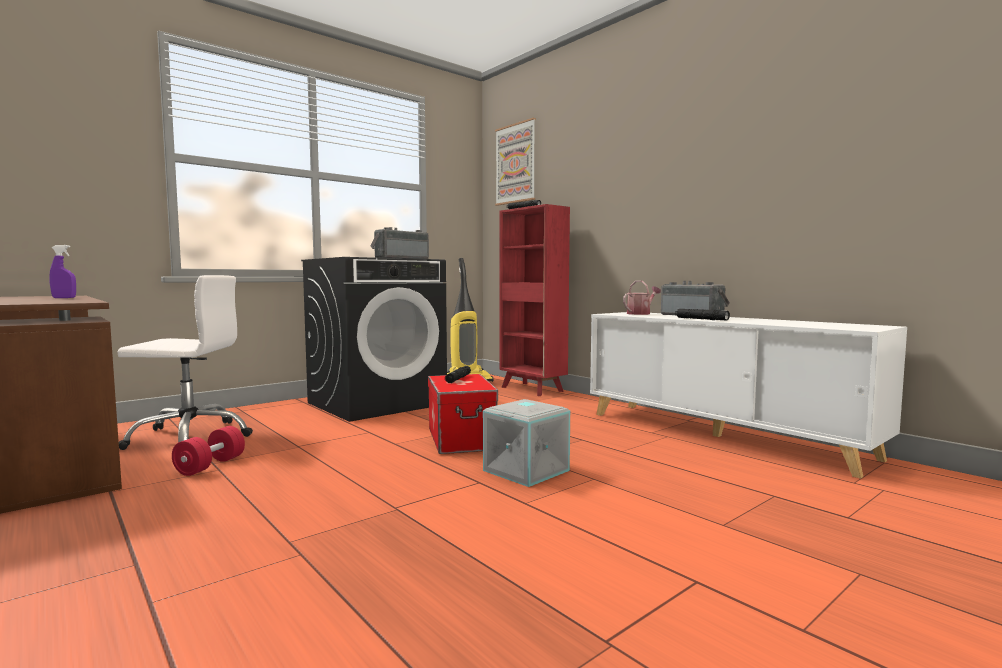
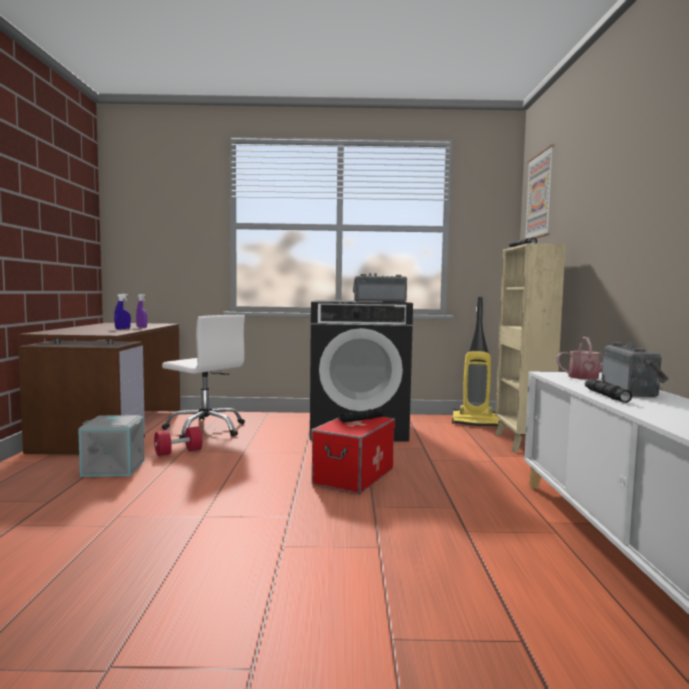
camera: 40 degrees right, 0 degrees up
(46, 299) = (122, 329): none -> blue spray bottle
(525, 470) = (342, 519): grey storage box -> grey storage box (114, 468)
(532, 389) = (522, 443): red bookcase -> beige bookcase

